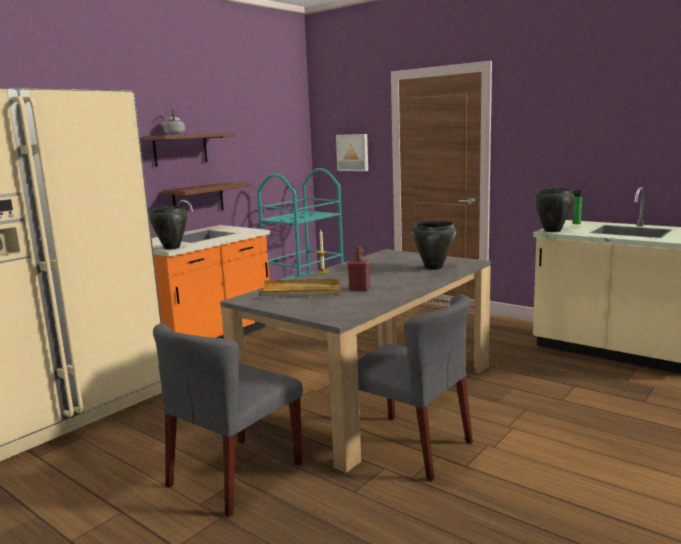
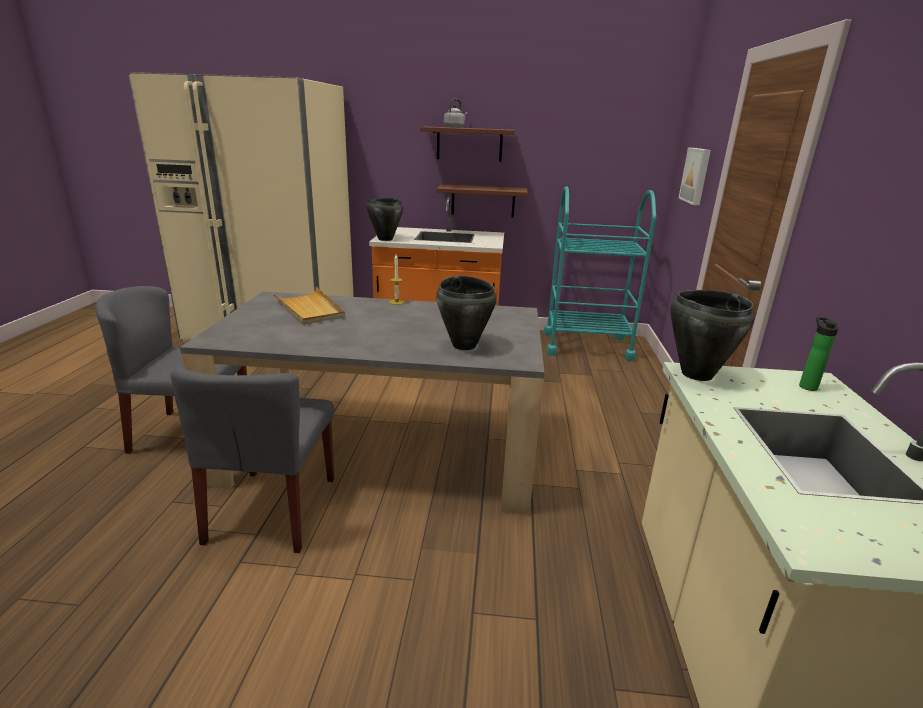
camera: 55 degrees right, 10 degrees up
(359, 289) = (332, 329): red bottle -> none

